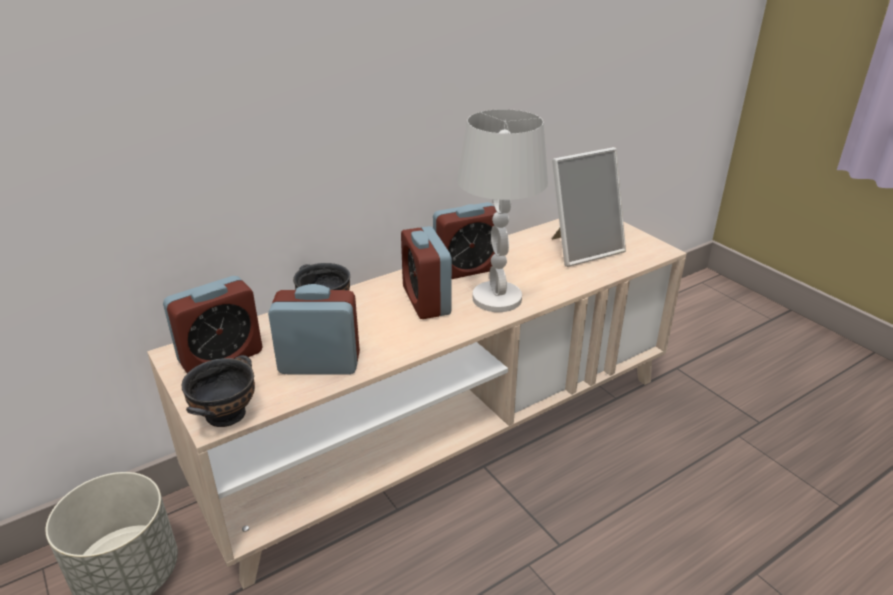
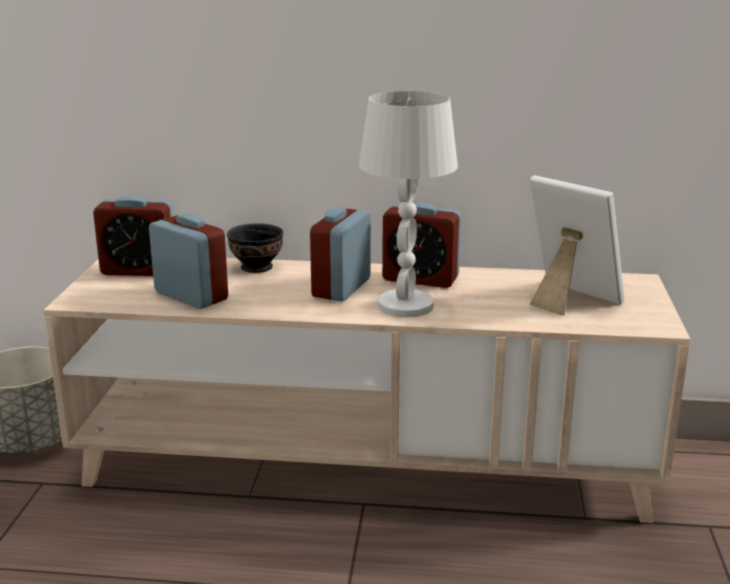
camera: 40 degrees right, 10 degrees down
(227, 413) = (89, 300): black bowl -> none
(582, 249) = (567, 300): picture frame -> picture frame turned 150 degrees counterclockwise

